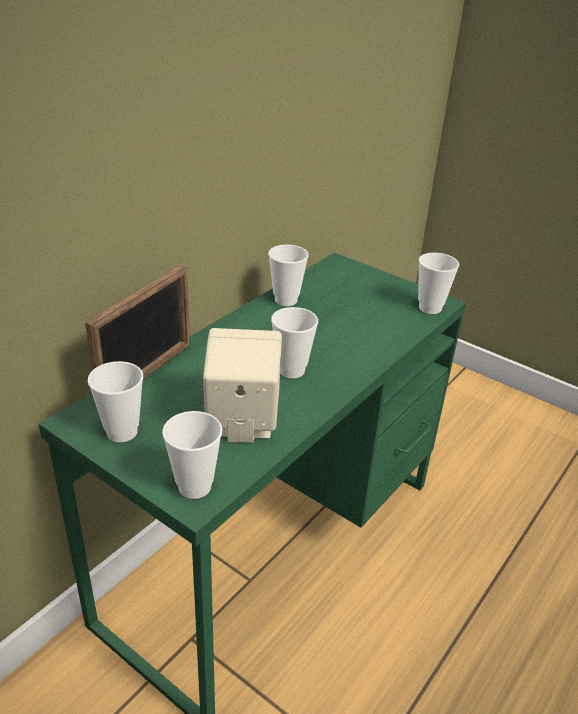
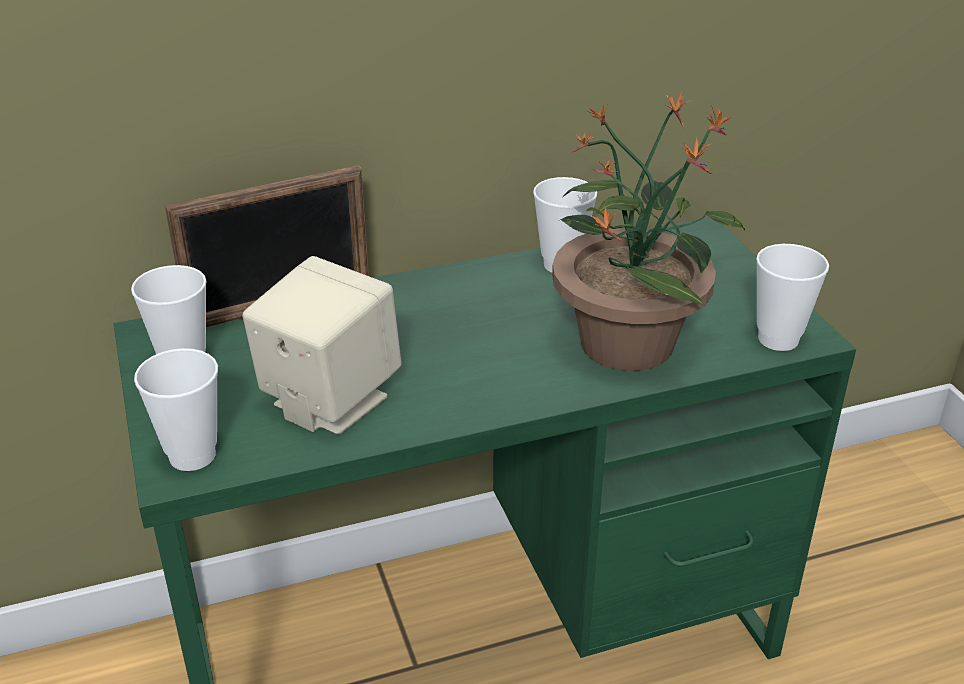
camera: 35 degrees right, 0 degrees up
(291, 370) = (463, 360): cup -> none
(364, 332) = (628, 342): none -> potted plant

